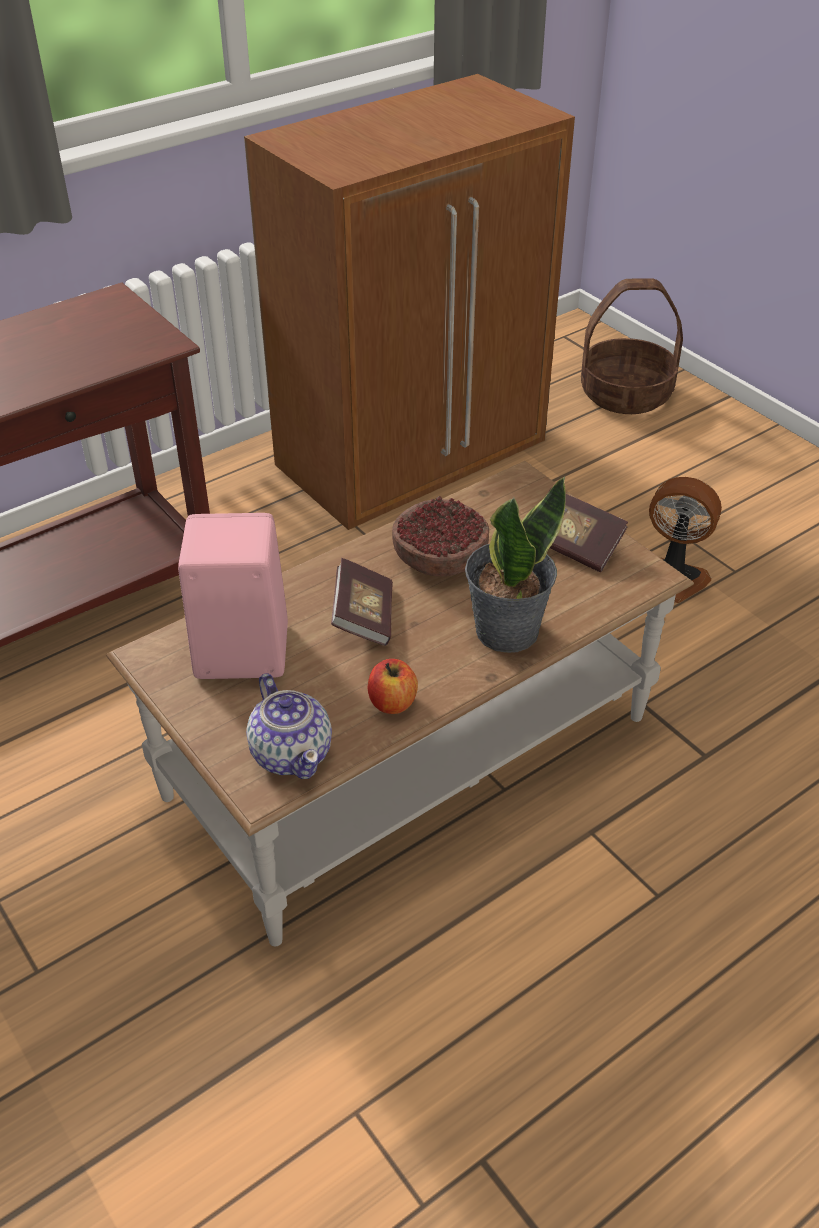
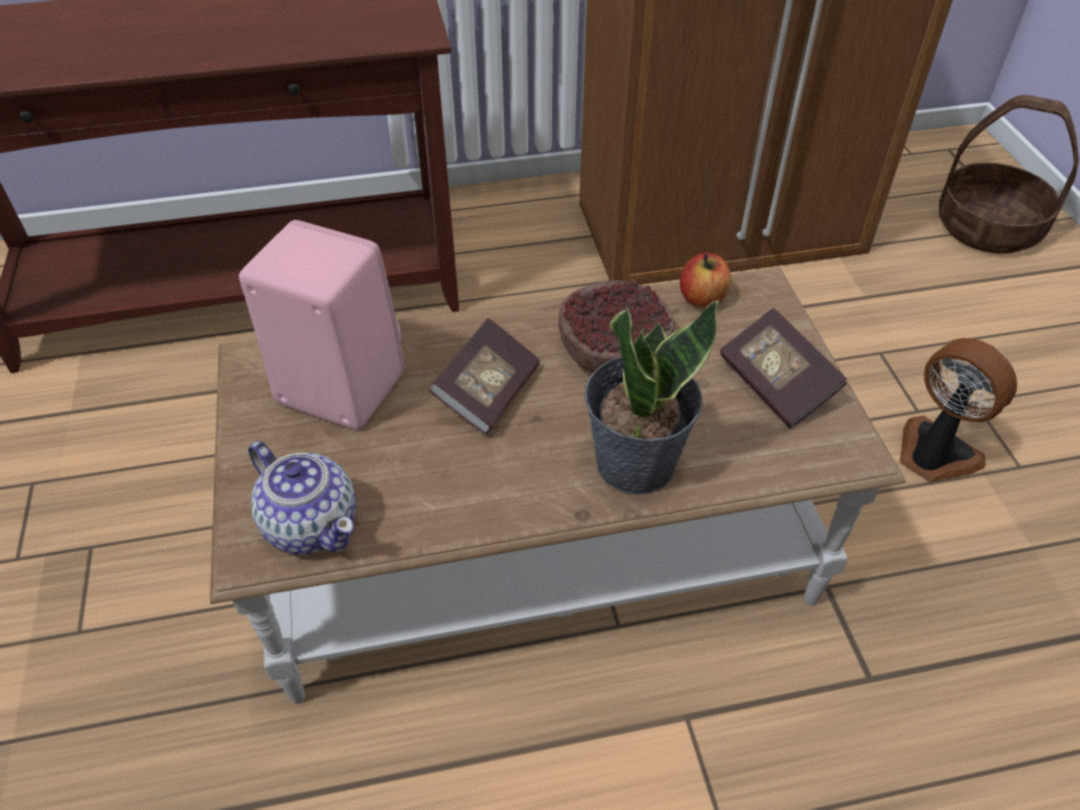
camera: 25 degrees right, 5 degrees up
(292, 753) = (311, 523): teapot -> teapot turned 45 degrees counterclockwise
(392, 702) = (454, 504): apple -> apple (702, 298)

